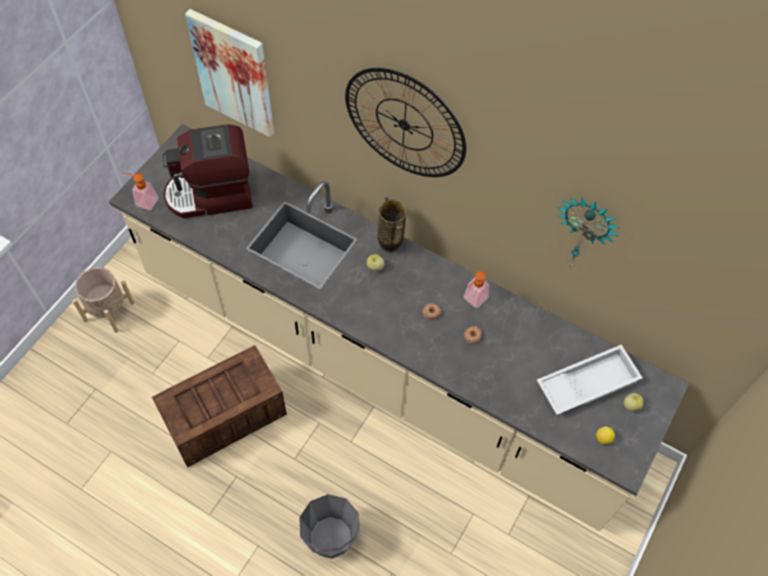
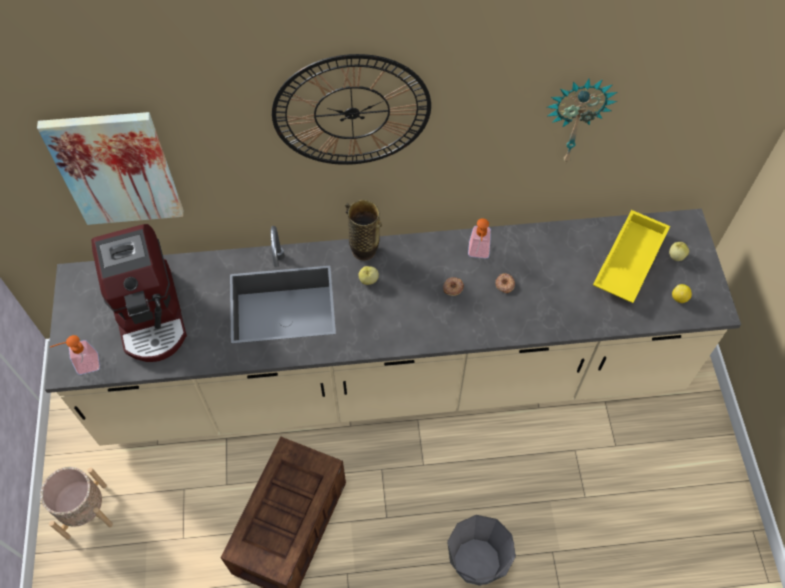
camera: 35 degrees left, 0 degrees up
(211, 195) = (151, 314): coffee machine -> coffee machine turned 60 degrees counterclockwise
(587, 382) = (628, 260): white tray -> yellow tray

